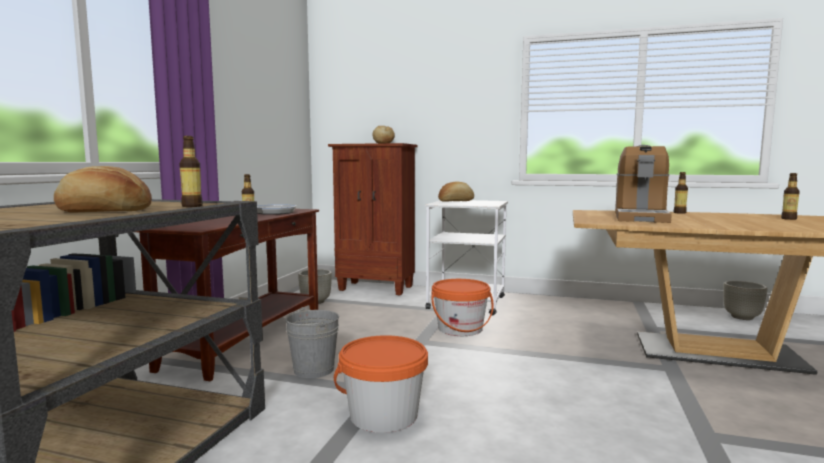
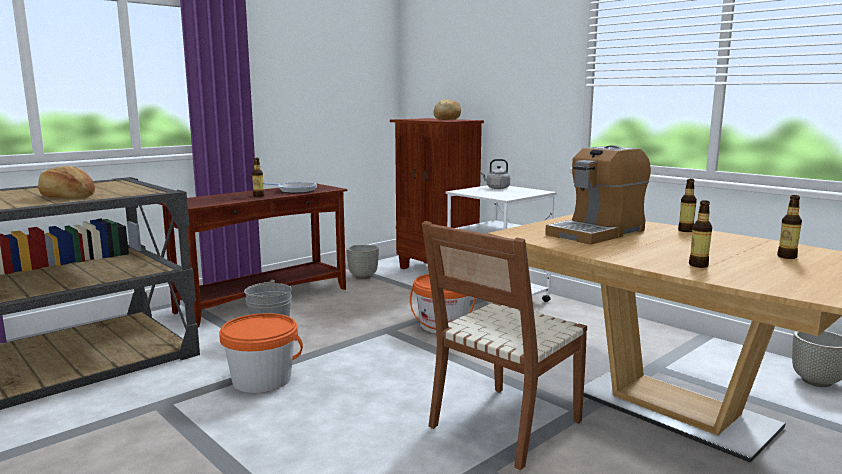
camera: 30 degrees right, 5 degrees up
(192, 206) = (123, 195): bottle -> bottle (698, 265)
(455, 201) = (496, 188): bread -> grey kettle
(652, 397) = (501, 428): none -> chair

